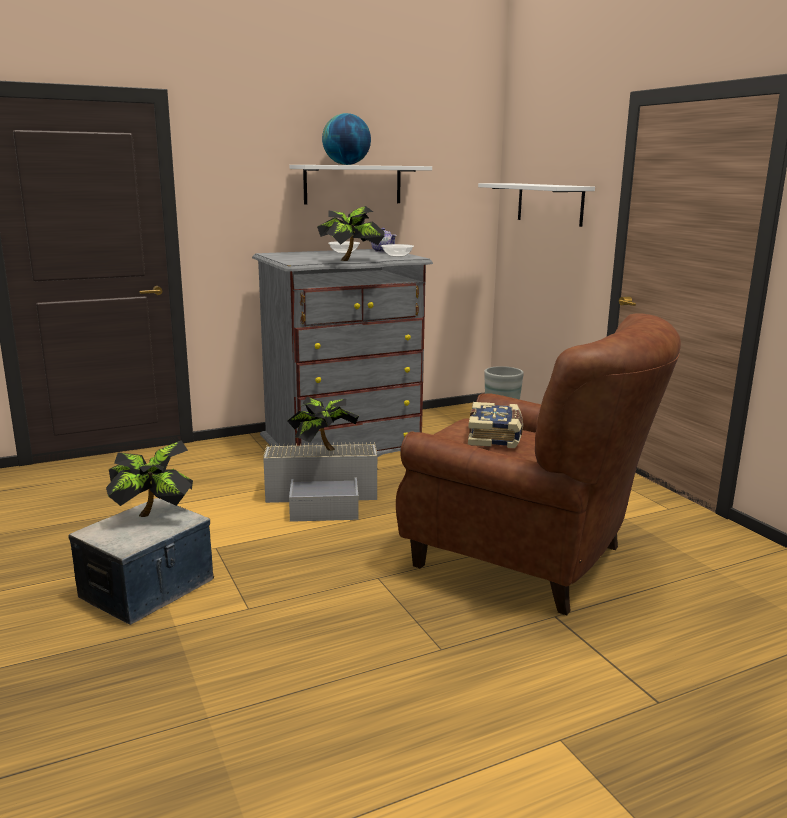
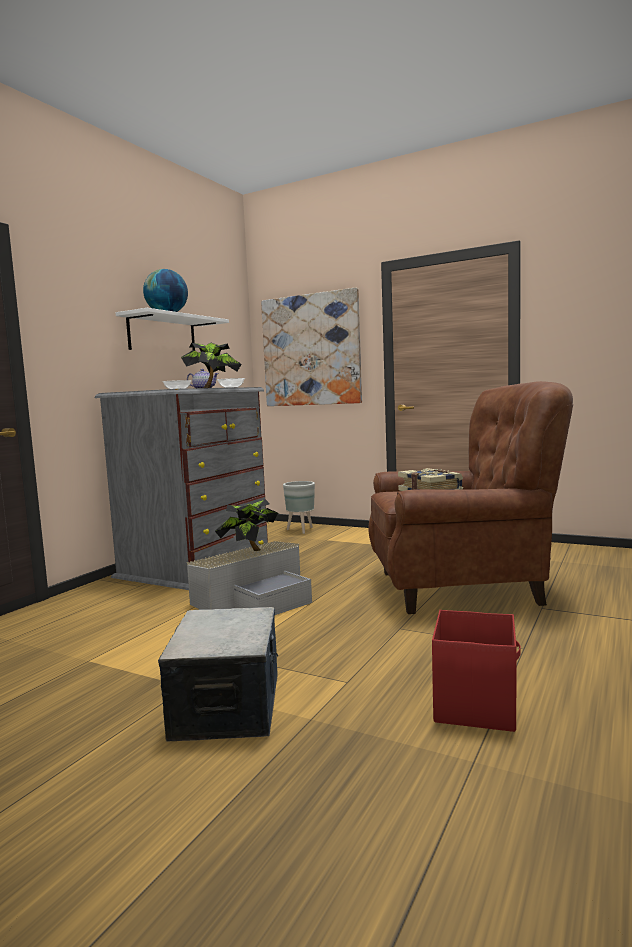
camera: 35 degrees left, 10 degrees down
(154, 515) = (219, 620): potted plant -> none
(295, 677) = (476, 705): none -> red storage box
(550, 204) = (311, 350): white shelf -> picture

